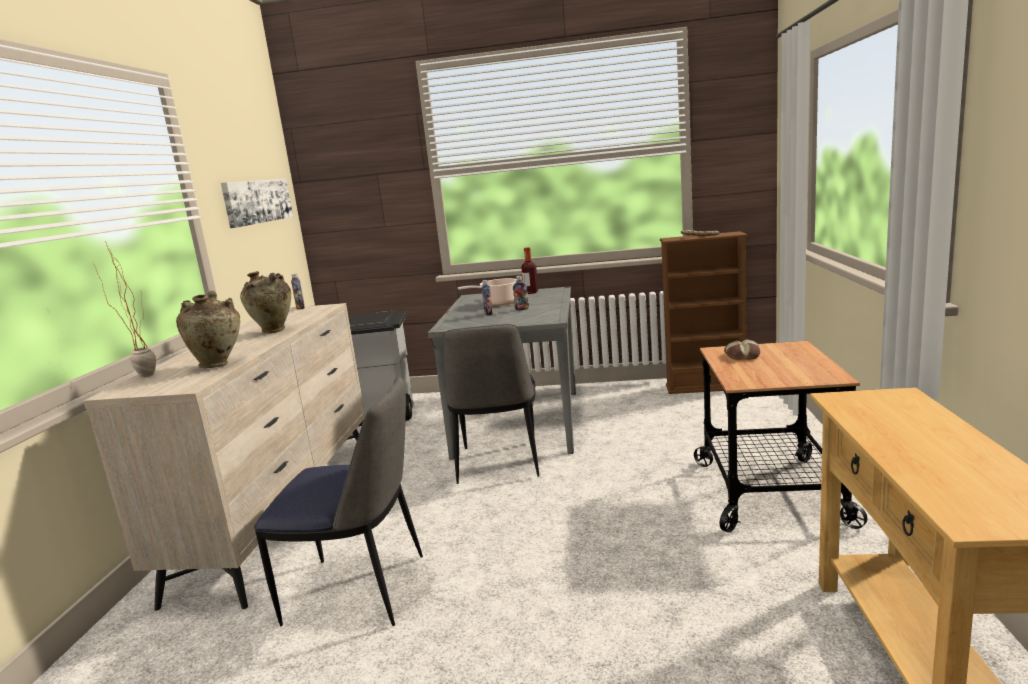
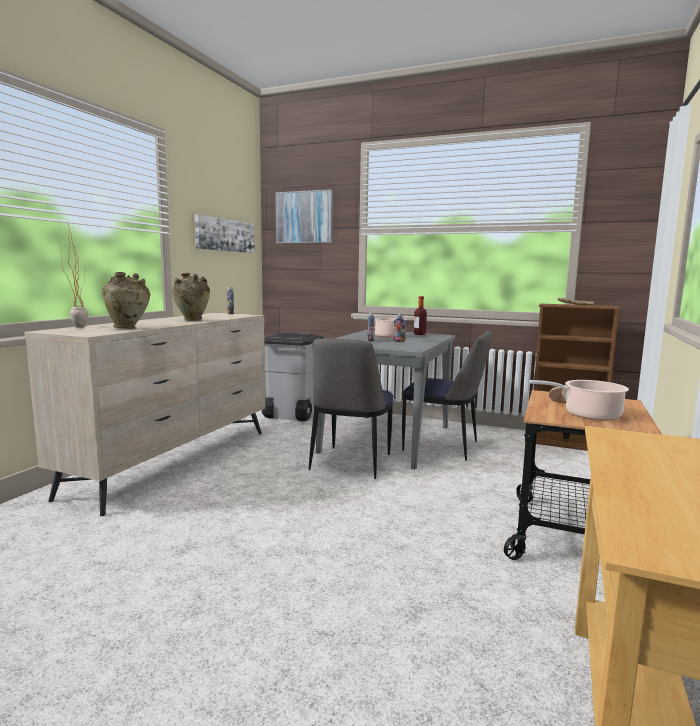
camera: 15 degrees right, 5 degrees down
(352, 162) = (304, 217): none -> picture
(360, 590) = (185, 525): chair -> chair (443, 447)
(778, 371) = (588, 415): none -> cooking pot

